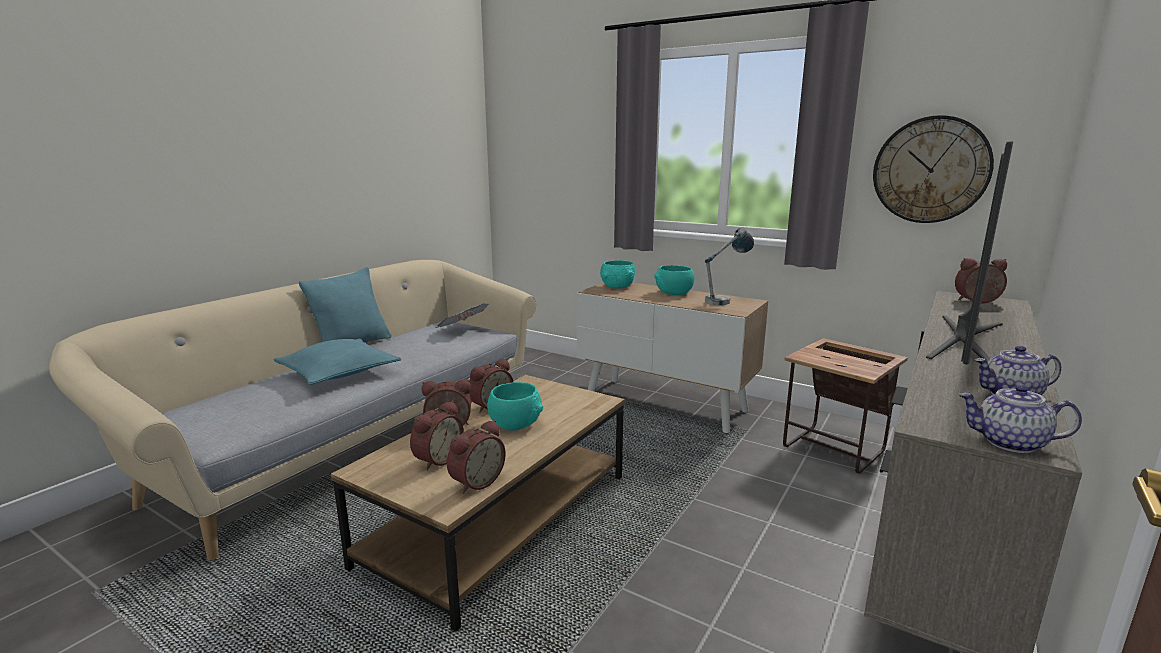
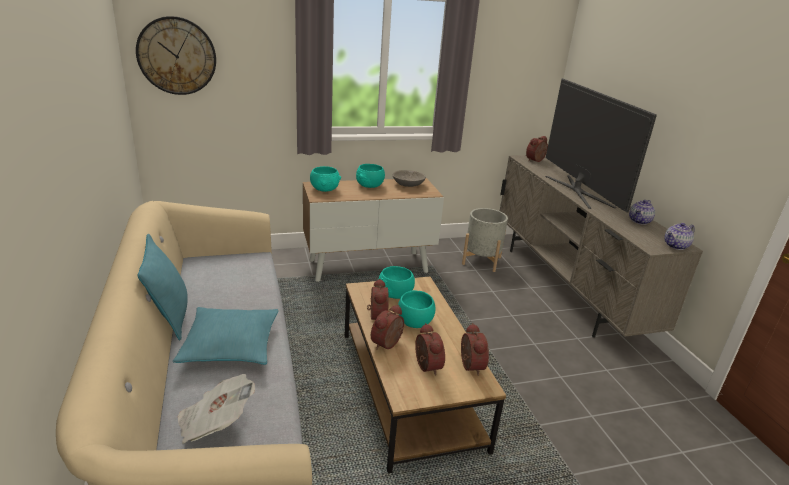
camera: 50 degrees left, 10 degrees up
(462, 330) = (229, 263): newspaper -> newspaper (215, 423)
(550, 398) = (395, 294): none -> turquoise bowl
(725, 300) = (408, 184): table lamp -> grey bowl
(835, 450) = (481, 260): side table -> grey planter
(930, 170) = (505, 85): wall clock -> wall clock (177, 56)

